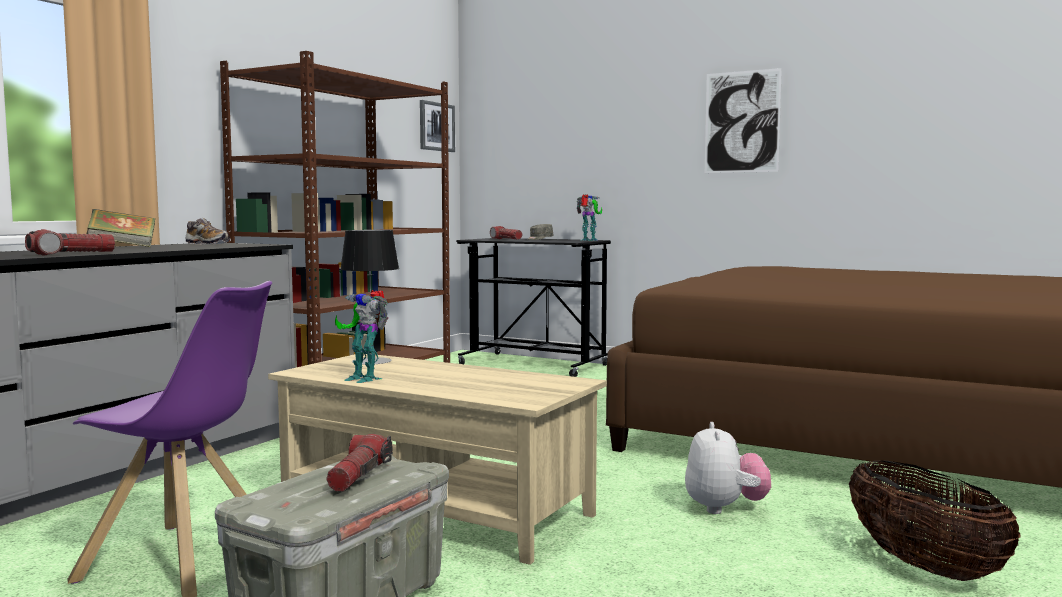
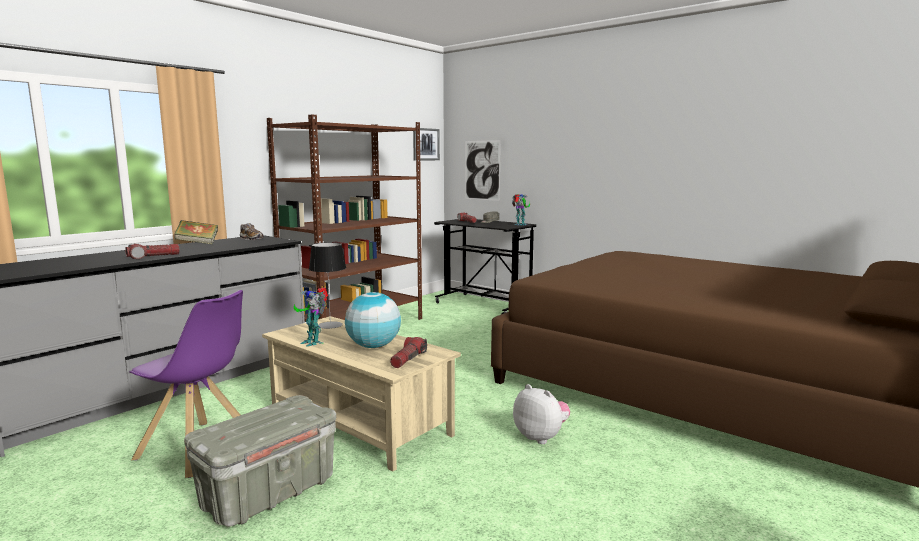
camera: 10 degrees right, 5 degrees up
(359, 476) = (277, 417): flashlight -> flashlight (408, 359)
(467, 379) = (374, 346): none -> globe
(724, 508) = (541, 437): plush toy -> plush toy turned 60 degrees counterclockwise
(742, 122) = (625, 146): picture -> picture (482, 170)
(923, 566) = (647, 498): basket -> none

